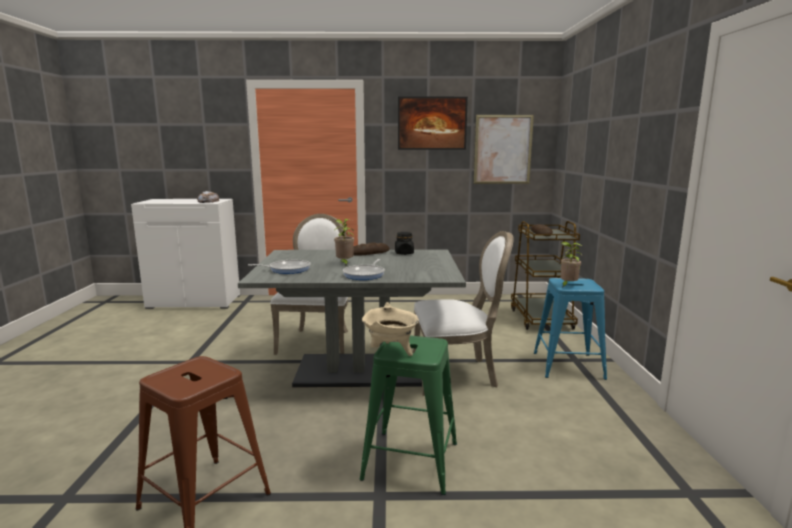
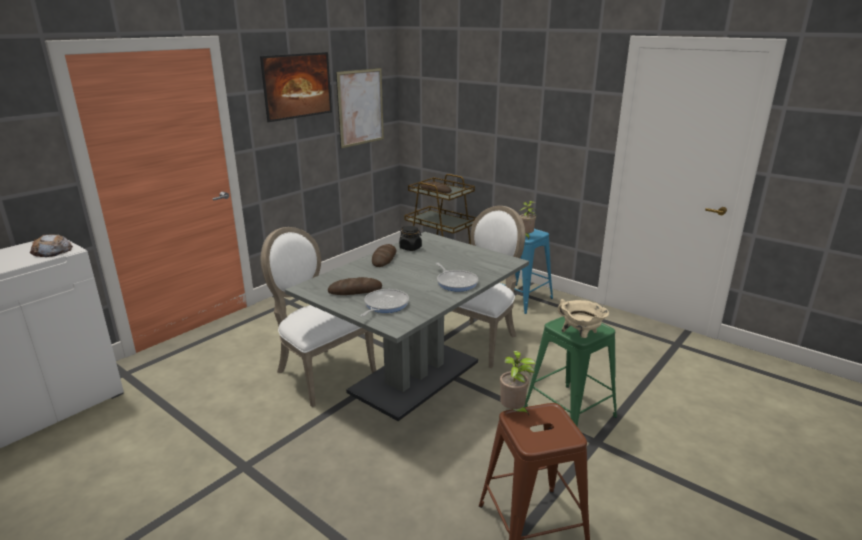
camera: 50 degrees left, 10 degrees up
(299, 259) = (355, 290): none -> bread
(344, 264) = (406, 278): potted plant -> potted plant (514, 411)

